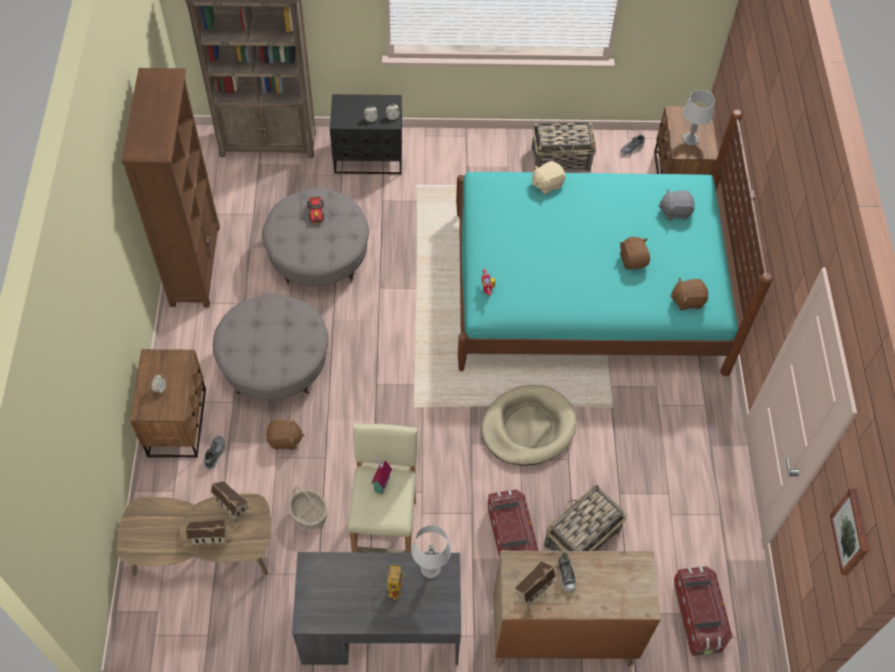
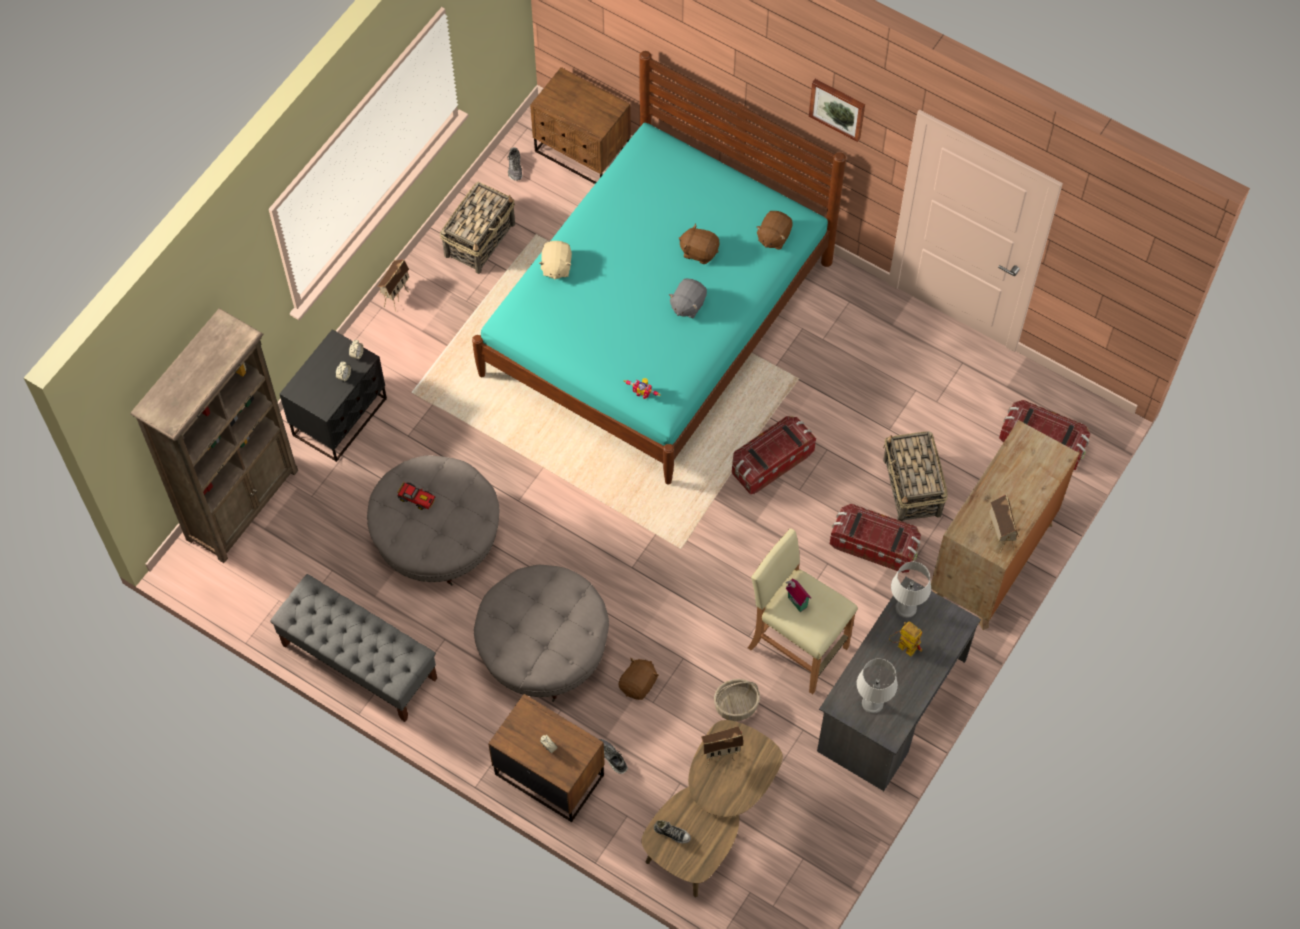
camera: 55 degrees left, 5 degrees up
(195, 265) = (359, 661): brown bookcase -> grey bench
(212, 543) = (741, 790): toy house -> toy house (395, 296)
(528, 427) = (771, 462): beige dog bed -> storage box
(566, 575) = (998, 497): shoe -> shoe (672, 833)
(675, 211) = (669, 181): grey plush toy -> grey plush toy (687, 305)
(690, 139) = (588, 111): grey table lamp -> grey table lamp (872, 704)
(851, 532) = (1132, 260): picture -> picture (838, 108)

